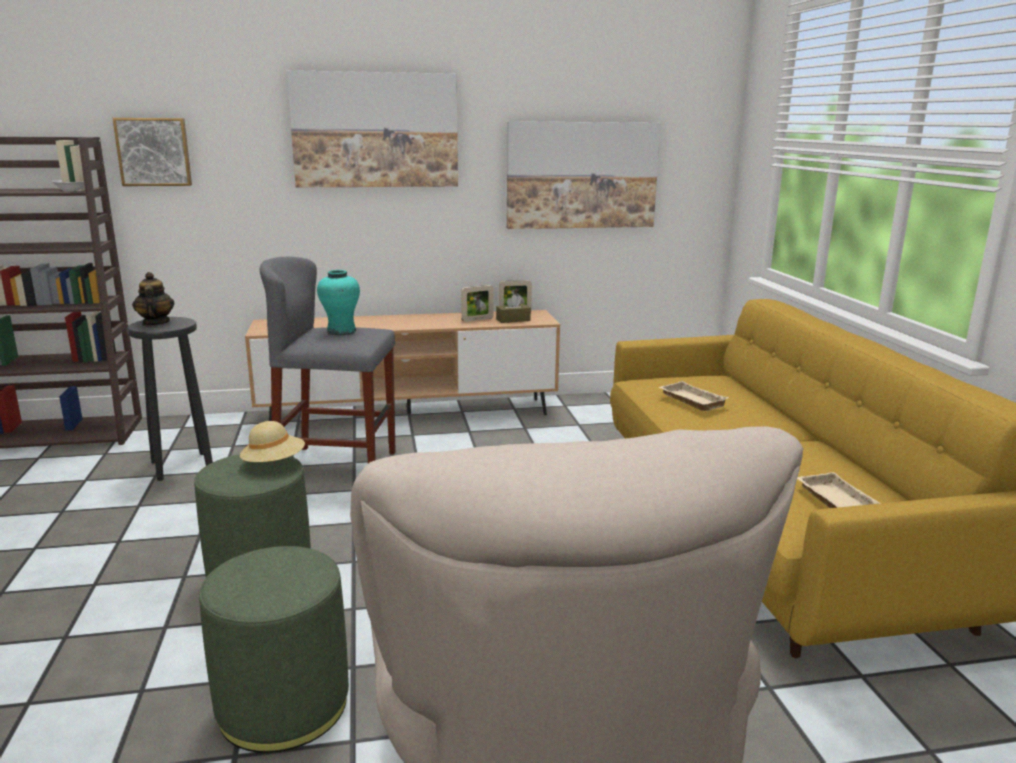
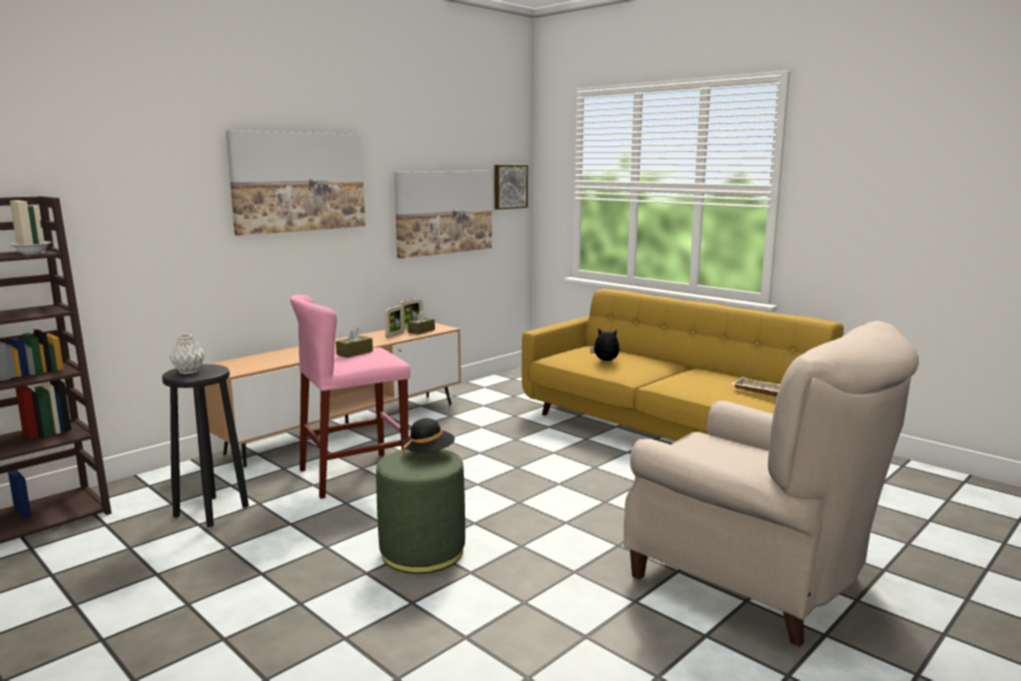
camera: 35 degrees left, 5 degrees down
(154, 152) = (99, 209): picture -> picture (509, 186)
(155, 323) = (188, 372): teapot -> grey vase
(274, 463) = (429, 453): beige hat -> black hat
(283, 705) = (568, 604): green ottoman -> none
(337, 467) = (354, 474): grey stool -> pink stool
(341, 331) = (354, 353): turquoise vase -> brown tissue box
(690, 400) = (605, 361): beige tray -> plush toy

